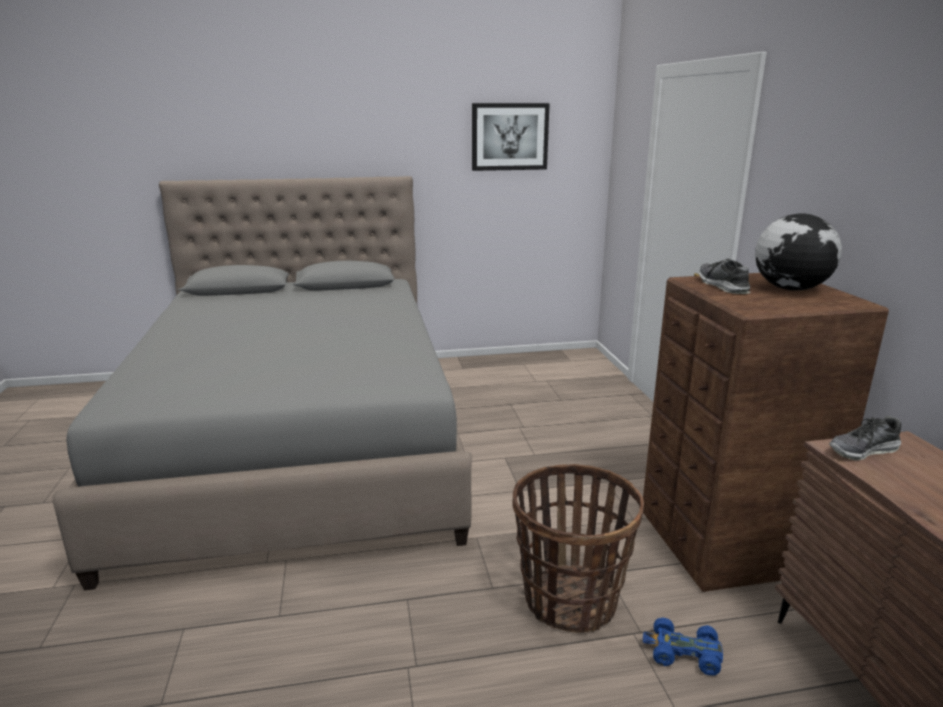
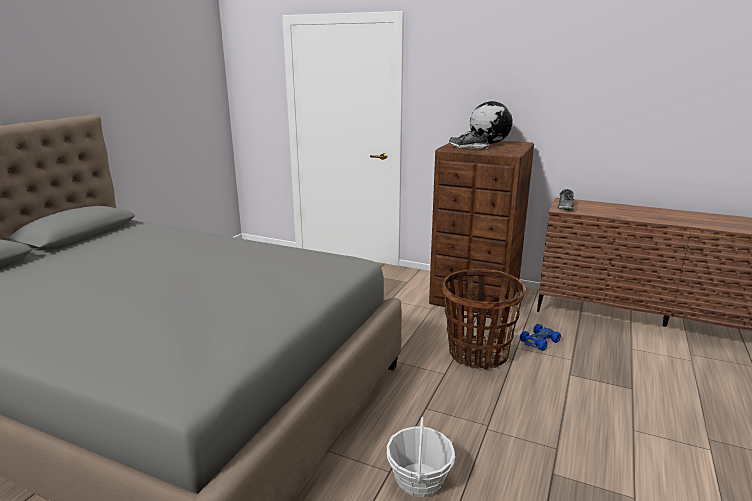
camera: 55 degrees left, 0 degrees up
(279, 642) = (419, 479): none -> basket
(509, 137) = (162, 72): picture -> none

